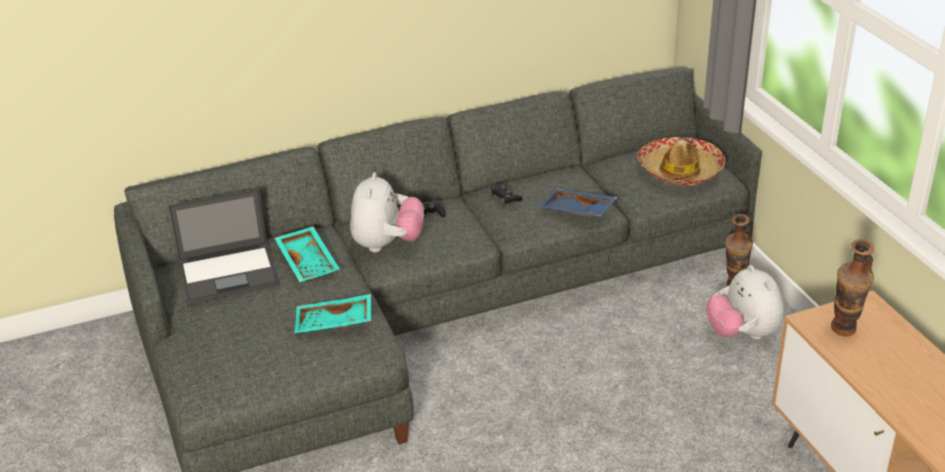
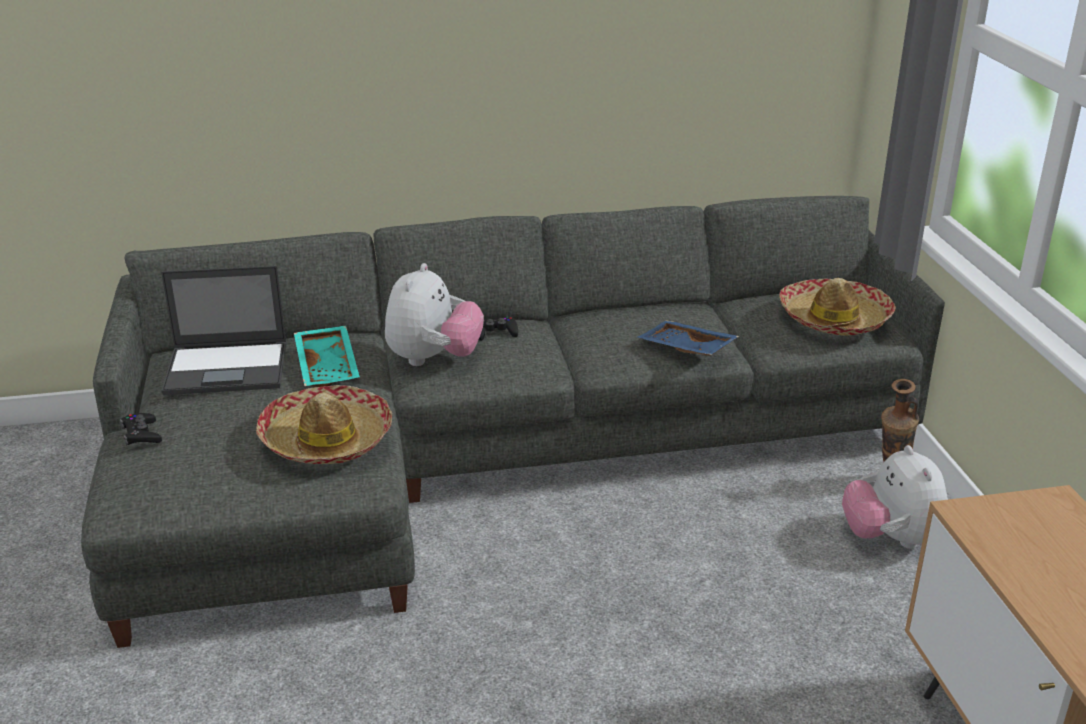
camera: 10 degrees right, 5 degrees down
(334, 324) = (326, 439): turquoise tray -> hat
(504, 197) = (599, 324): black game controller -> black game controller (141, 434)
(843, 334) = (1013, 537): vase -> none

